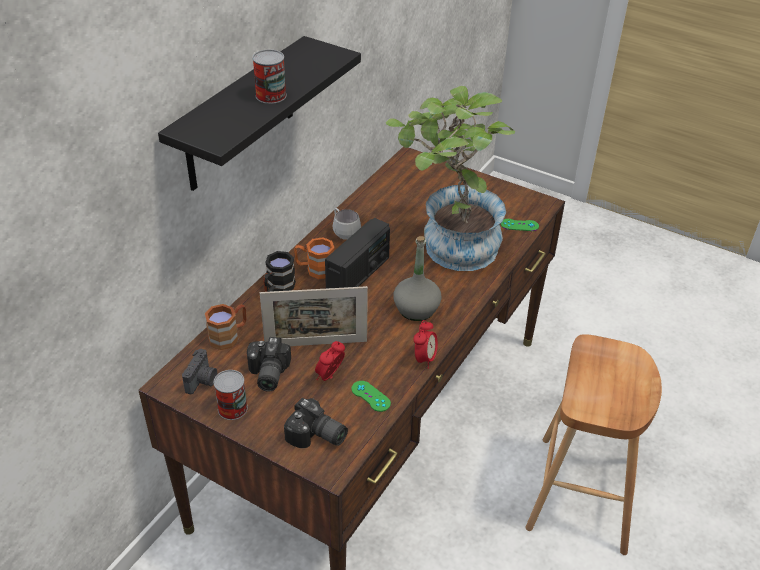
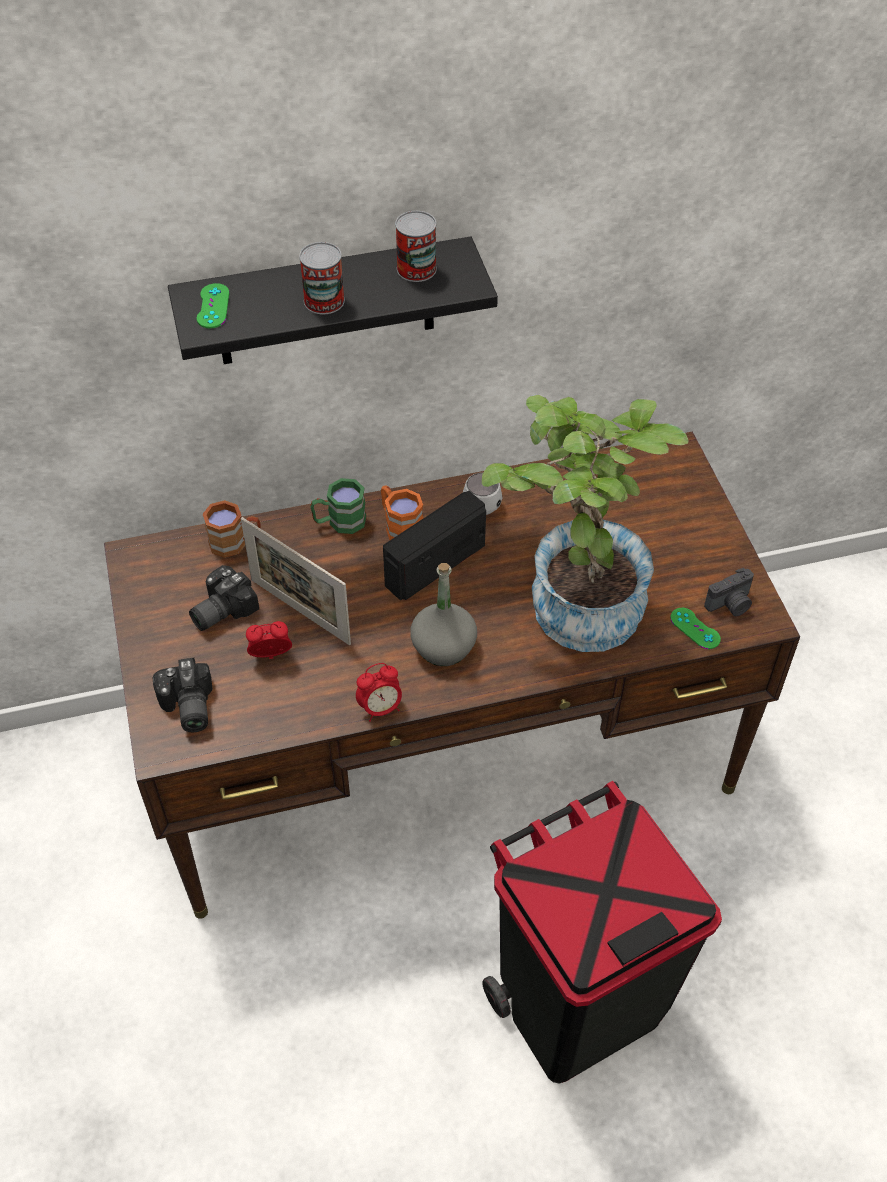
camera: 45 degrees right, 10 degrees up
(202, 381) = (161, 574): camera -> camera (730, 604)
(232, 408) = (153, 622): can -> can (416, 269)
(278, 288) = (339, 522): black mug -> green mug
(358, 275) = (434, 564): radio -> radio turned 150 degrees clockwise
(370, 396) = (281, 706): green game controller -> green game controller (213, 306)
(582, 493) = (578, 1006): brown stool -> black trash can

